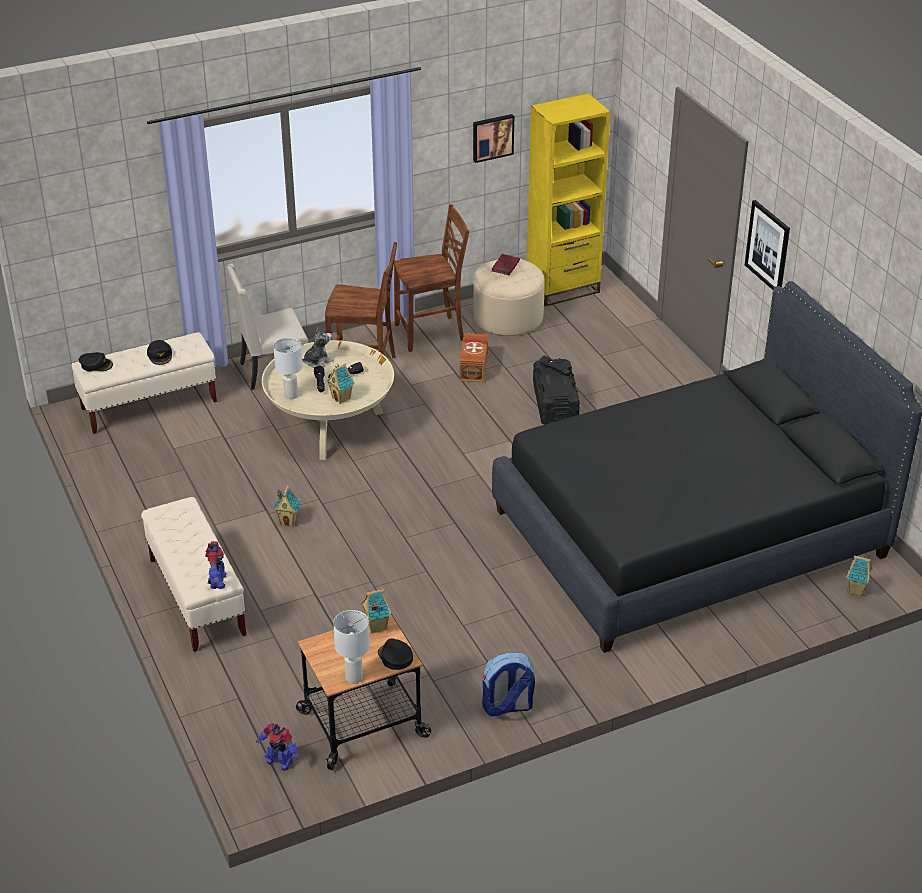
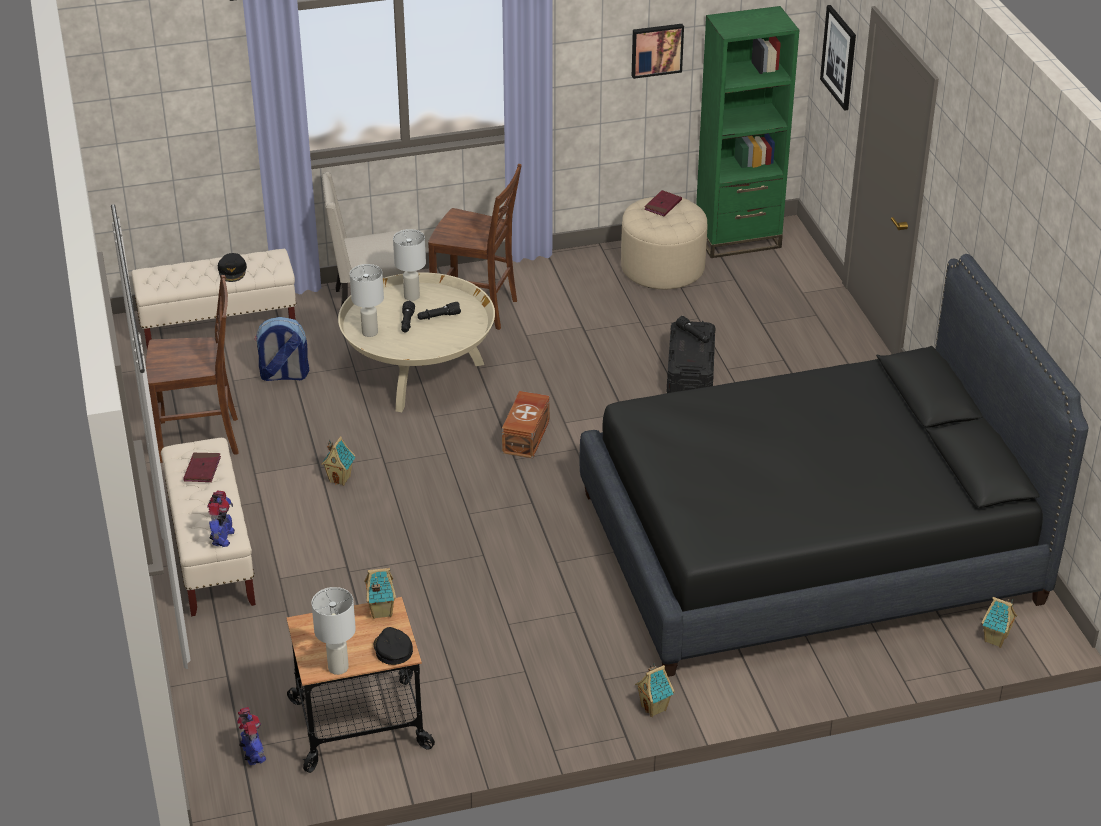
camera: 10 degrees right, 0 degrees up
(96, 365) = (158, 275): black cap -> none
(183, 525) = (202, 469): none -> red book
(279, 761) = (253, 754): toy robot -> toy robot turned 150 degrees counterclockwise
(317, 361) = (411, 296): plush toy -> white table lamp
(341, 398) = (427, 342): toy house -> toy house (654, 708)
(431, 333) = (566, 277): brown chair -> brown chair (201, 439)
(474, 367) = (606, 321): brown storage box -> brown storage box (527, 436)
(507, 707) = (533, 726): backpack -> backpack (283, 375)
(562, 289) = (738, 239): yellow bookcase -> green bookcase
(768, 246) = (951, 209): picture -> picture (839, 57)

